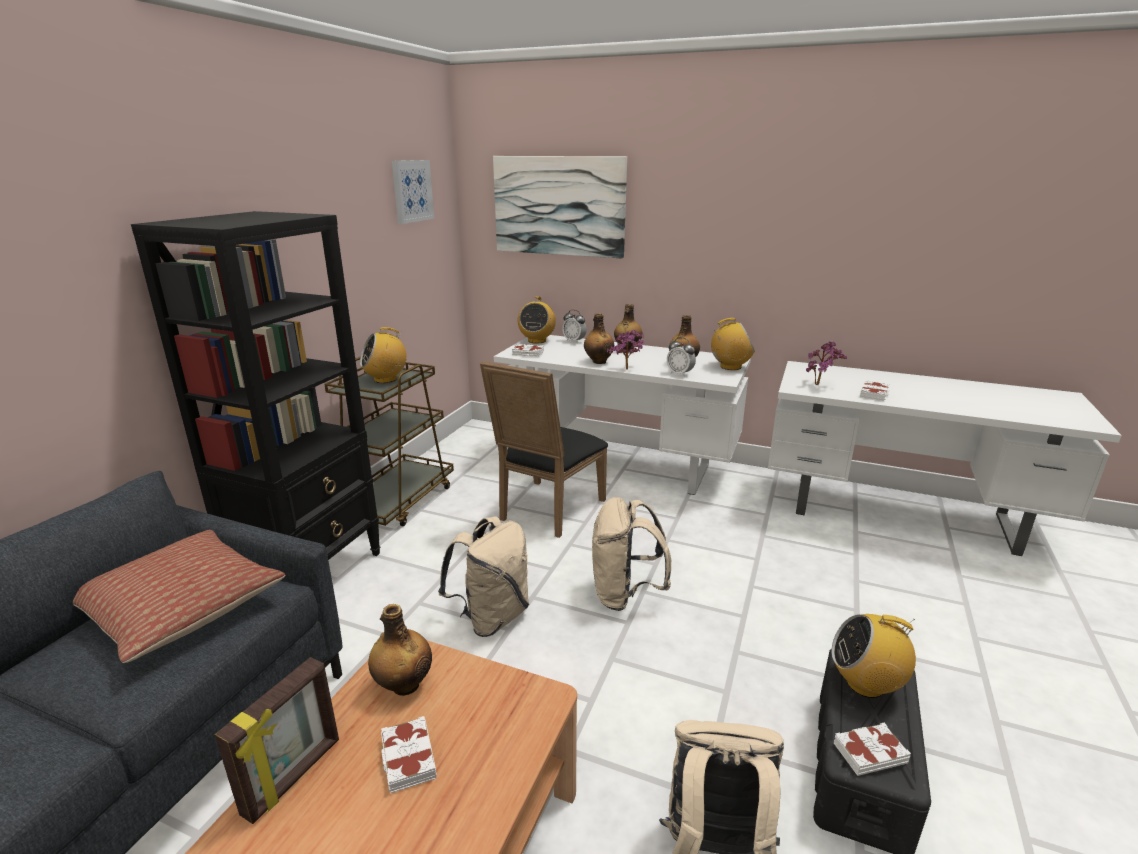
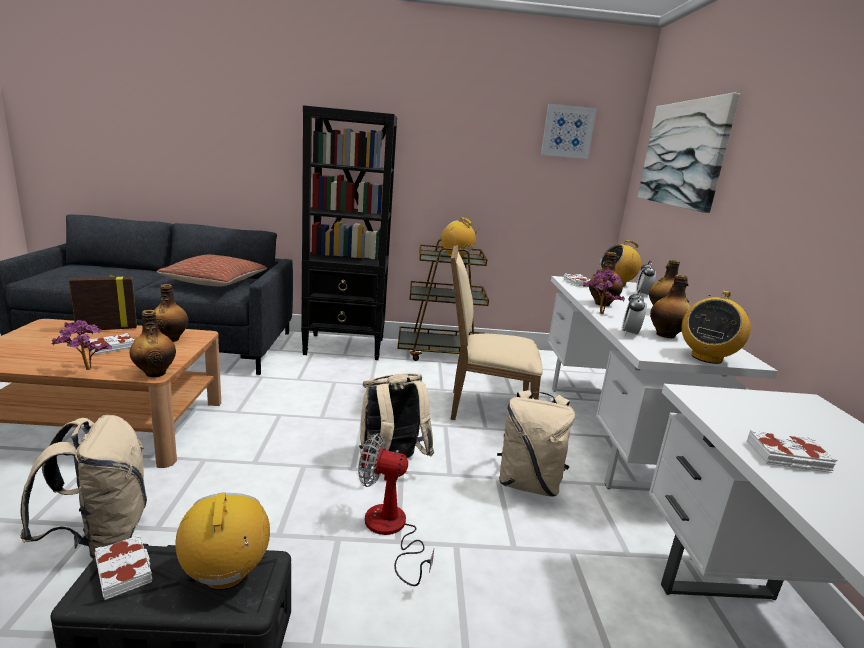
camera: 65 degrees right, 5 degrees down
(294, 777) = (107, 328): picture frame -> picture frame turned 150 degrees clockwise
(491, 617) = (331, 408): beige backpack -> beige backpack (528, 483)
(542, 697) = (155, 373): none -> bottle
(547, 511) = (485, 408): black chair -> beige chair
(730, 367) = (706, 357): radio -> radio turned 60 degrees clockwise
(730, 617) = (390, 531): none -> fan
(820, 385) = (743, 412): potted plant -> potted plant (85, 371)

